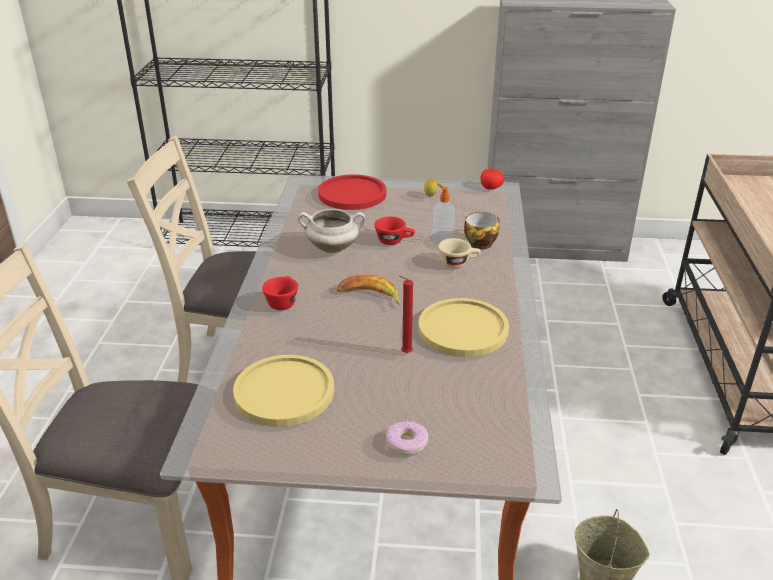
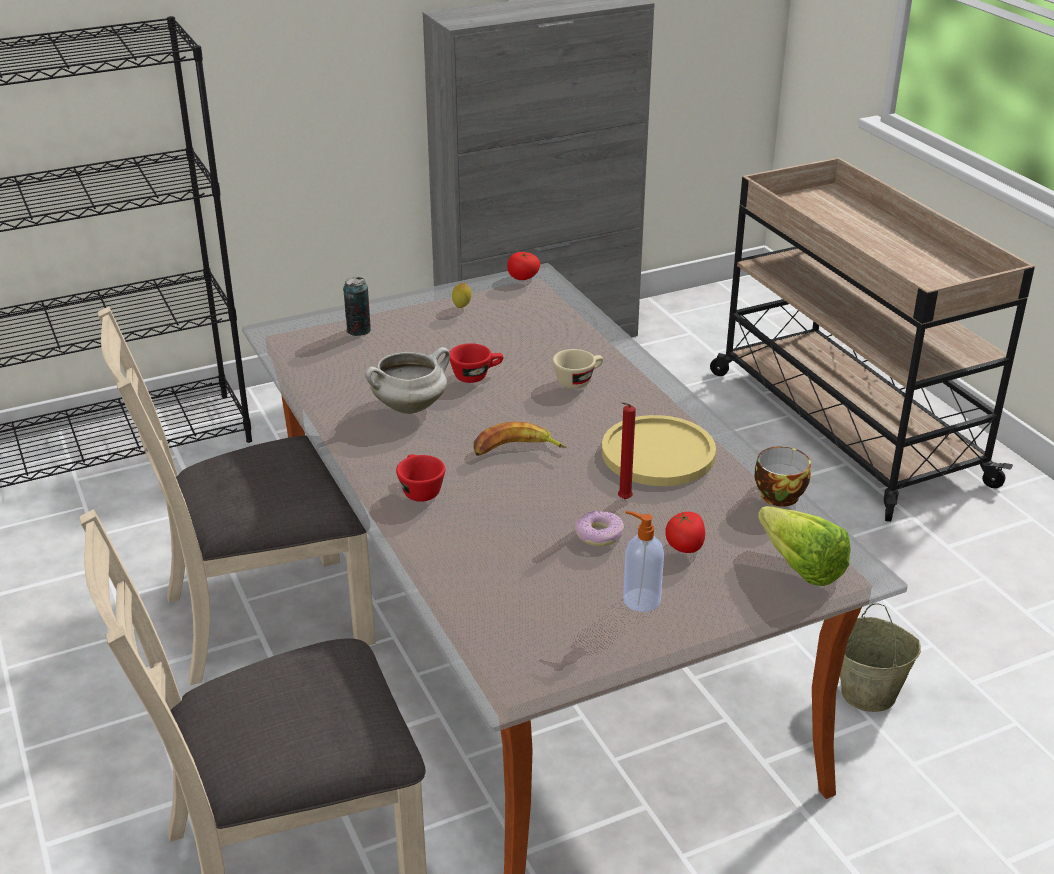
camera: 30 degrees left, 0 degrees up
(284, 392) = (536, 588): yellow plate -> none
(352, 194) = (358, 330): red plate -> can
(407, 443) = (720, 590): donut -> donut (599, 535)
(414, 401) = (685, 547): none -> tomato
(442, 241) = (533, 360): soap dispenser -> soap dispenser (640, 600)
(480, 242) = (577, 348): cup -> cup (777, 494)
(485, 445) = (796, 562): none -> lettuce

